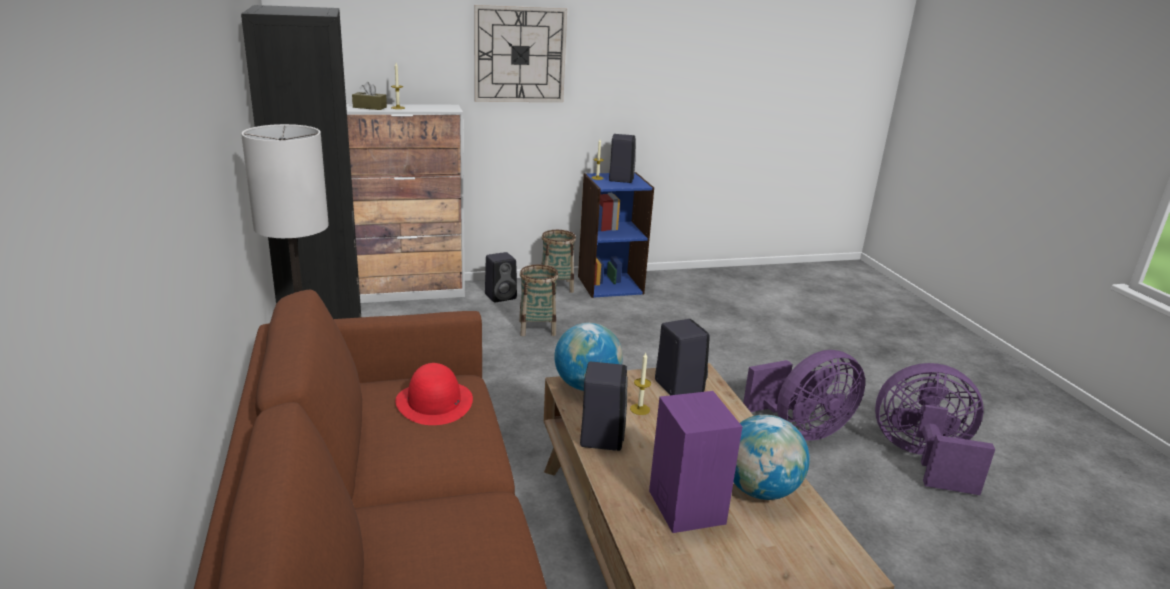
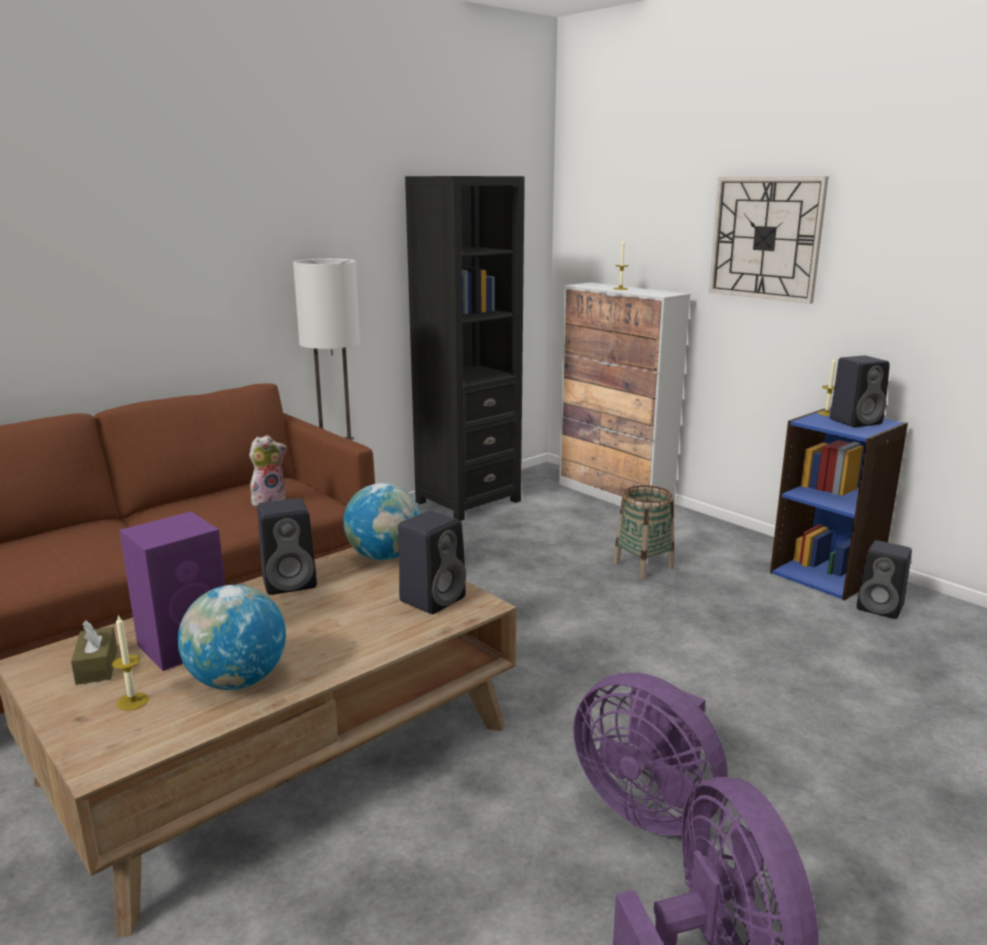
camera: 65 degrees right, 5 degrees down
(369, 107) = (599, 286): brown tissue box -> brown tissue box (97, 666)
(434, 402) = (269, 500): red hat -> plush toy
(501, 296) = (682, 530): black speaker -> black speaker (881, 608)
(556, 286) = (759, 548): basket -> none
(640, 409) = (360, 589): candle -> candle (132, 701)

